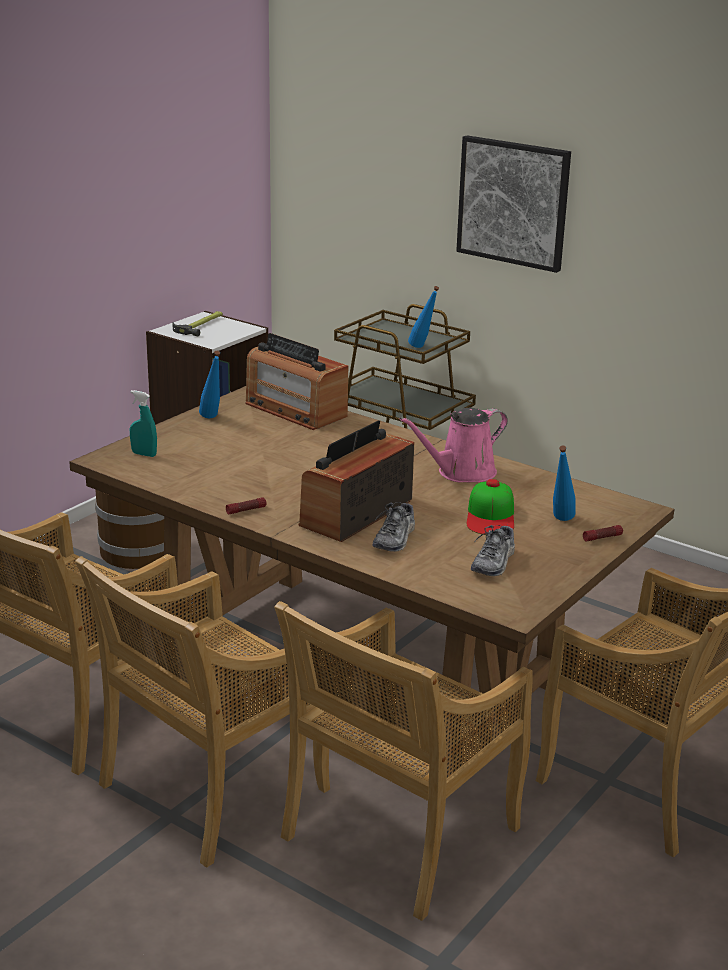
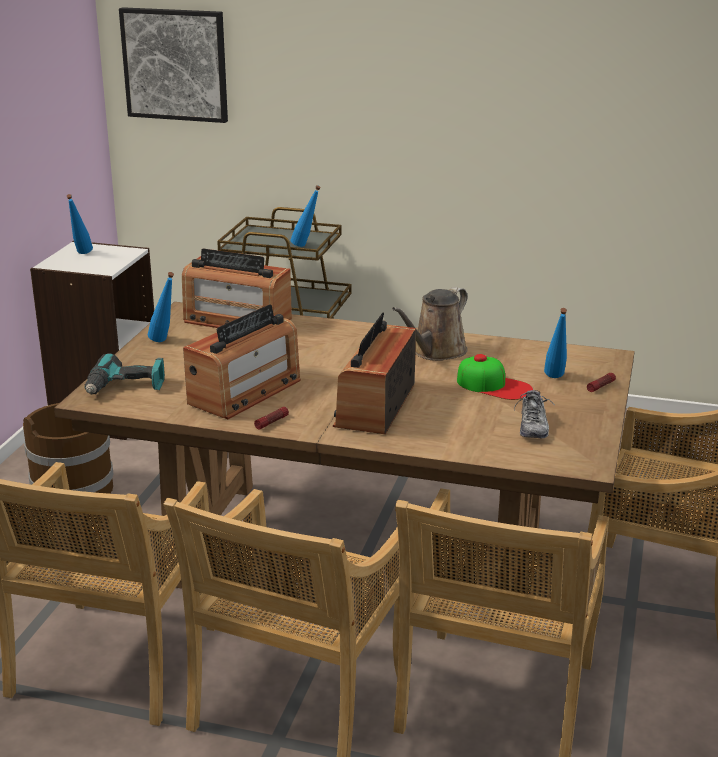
camera: 20 degrees left, 0 degrees up
(144, 454) = (125, 387): turquoise spray bottle -> power drill
(201, 325) = (81, 254): hammer -> blue bottle
(246, 478) = (245, 392): none -> radio
(395, 539) = (430, 422): shoe -> none
(461, 473) = (436, 352): pink watering can -> brown watering can
(491, 516) = (494, 385): cap -> cap turned 45 degrees counterclockwise
(513, 202) = (374, 99): picture -> picture (175, 64)

